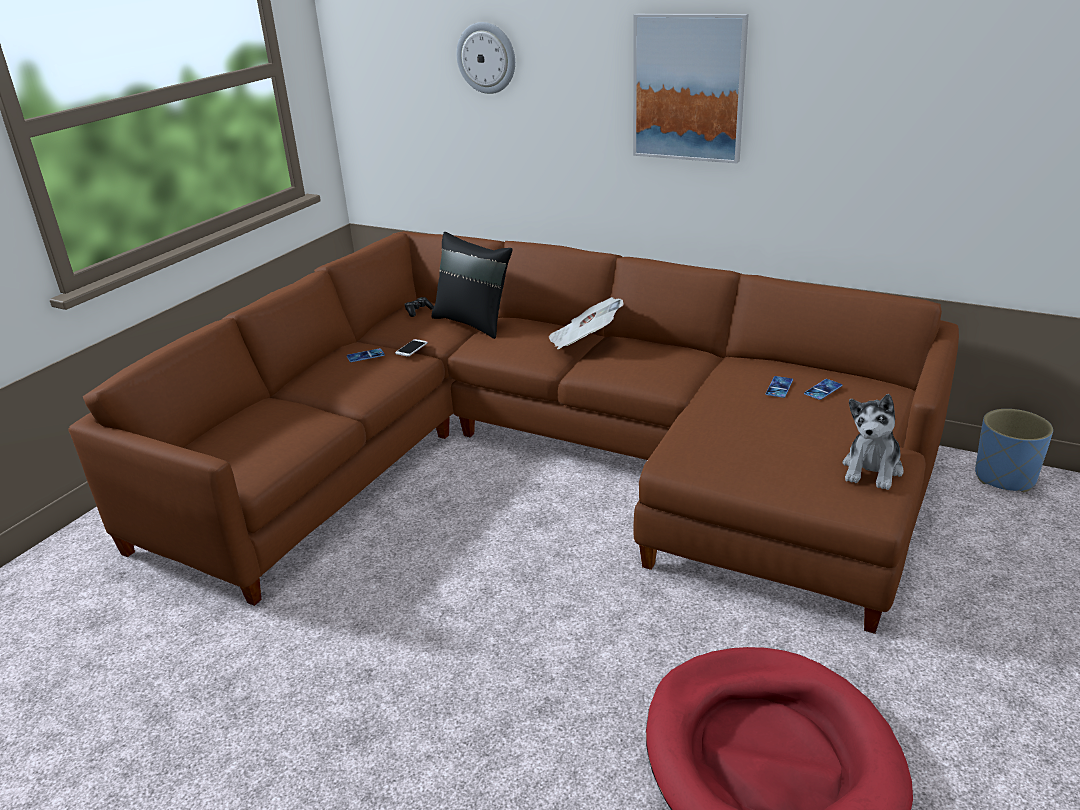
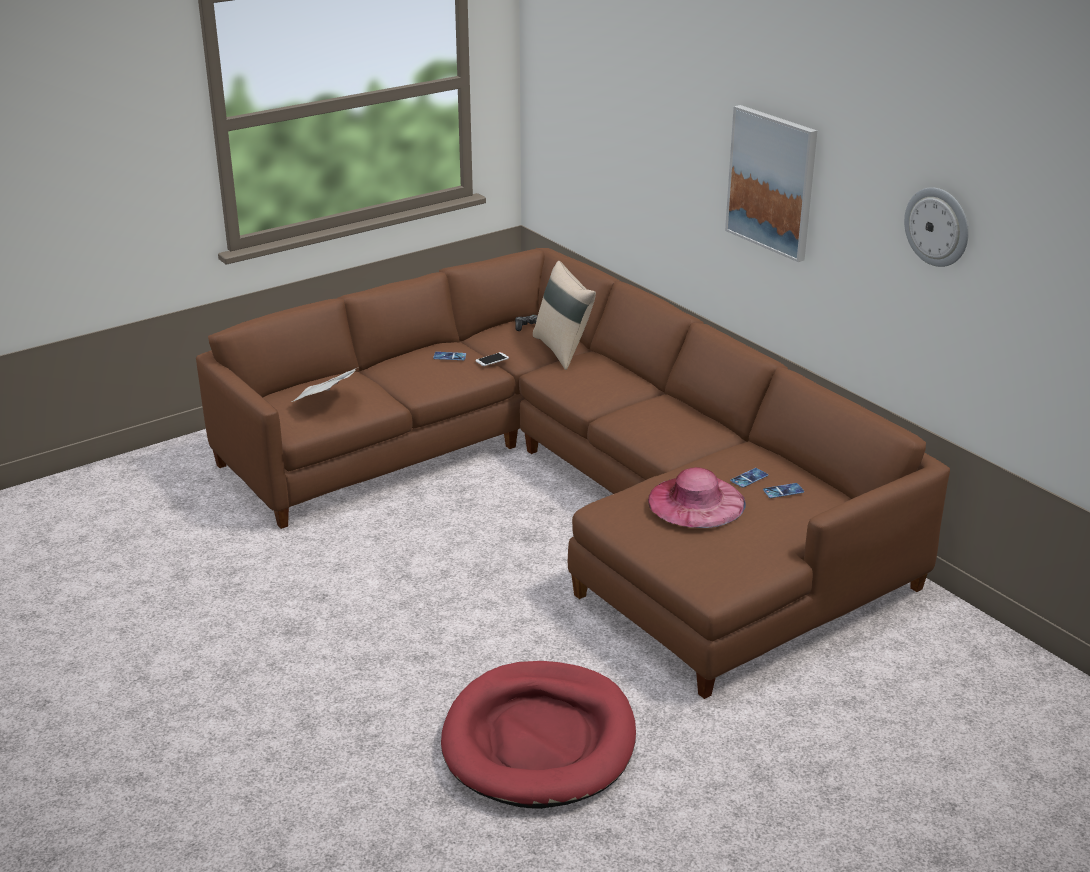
camera: 25 degrees right, 0 degrees up
(474, 323) = (563, 350): black pillow -> beige pillow
(486, 58) = (632, 109): wall clock -> wall clock (937, 226)
(584, 341) = (635, 393): newspaper -> newspaper (325, 401)
(760, 424) = (696, 501): none -> pink hat
(872, 469) = (748, 563): plush toy -> none
(1005, 477) = (969, 632): blue planter -> none

